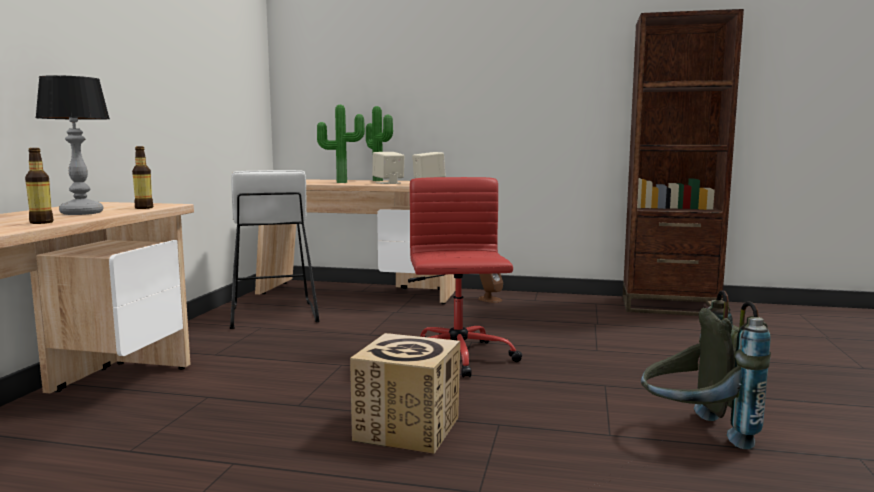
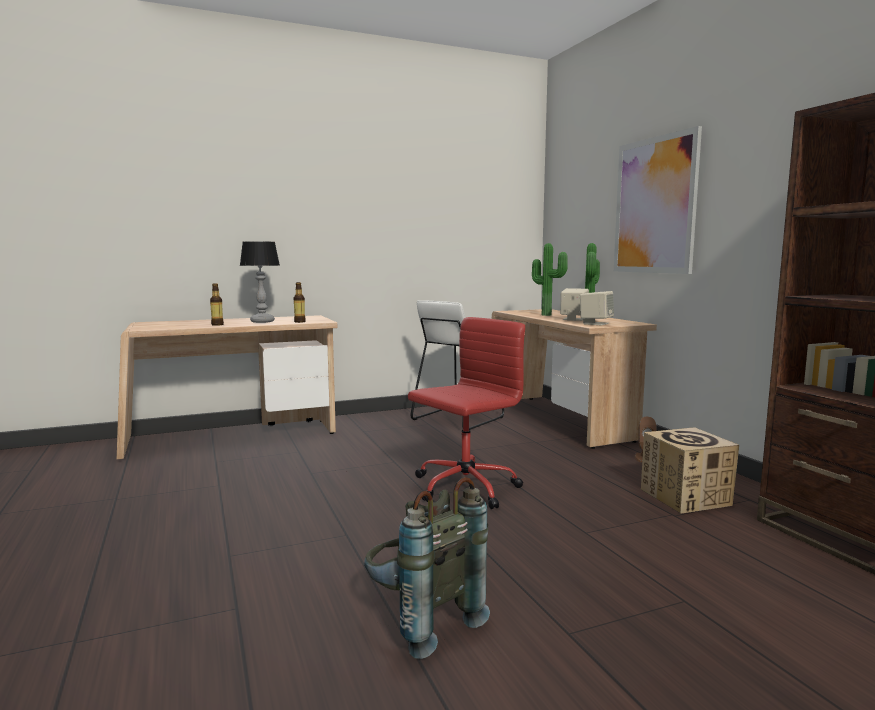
camera: 55 degrees right, 0 degrees up
(408, 429) = (307, 510): cardboard box -> cardboard box (685, 497)
(445, 73) = (655, 206): none -> picture

